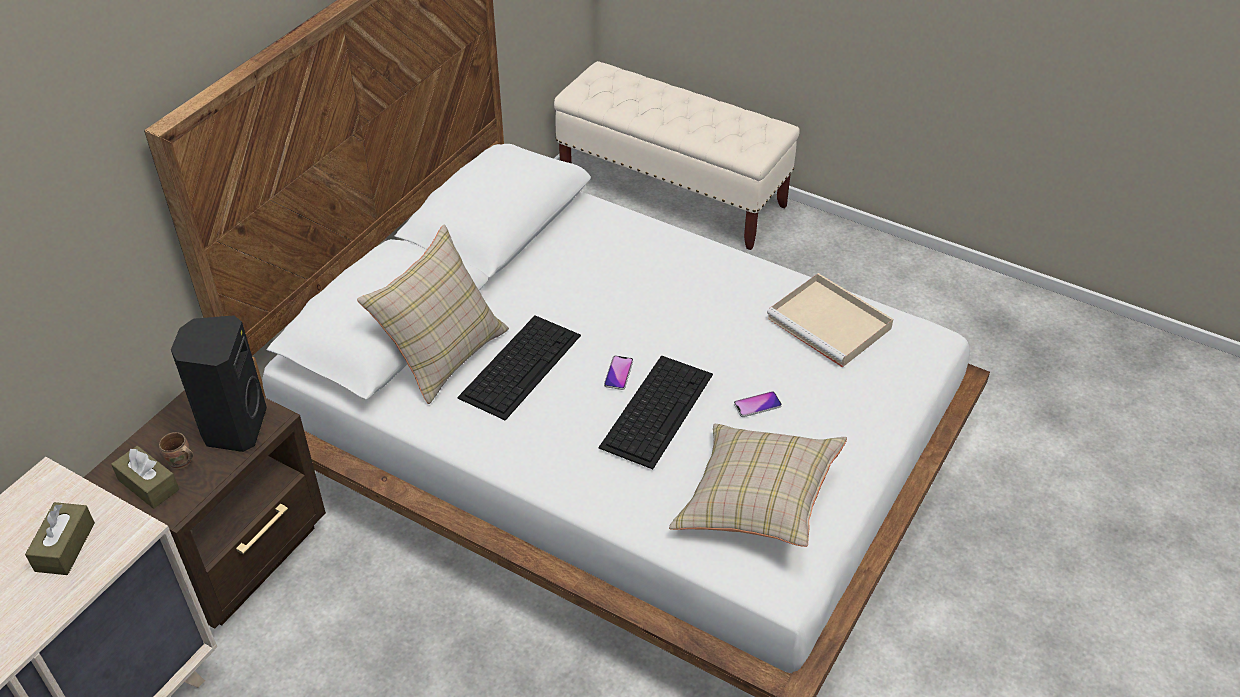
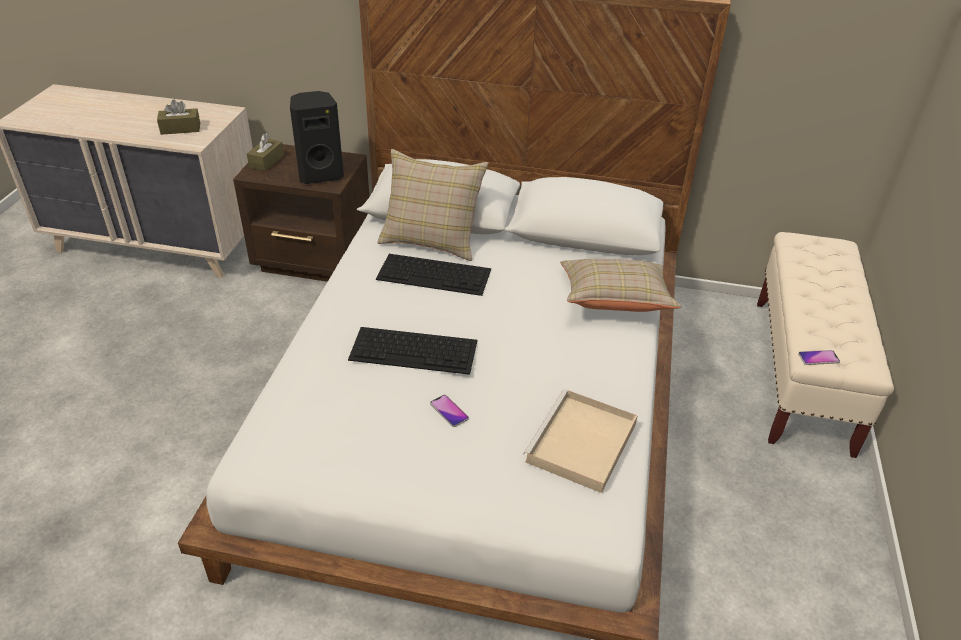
camera: 70 degrees right, 5 degrees down
(181, 463) = (286, 166): brown mug -> none
(618, 373) = (448, 323): phone -> phone (818, 358)
(756, 501) = (331, 428): beige pillow -> beige pillow (614, 301)

